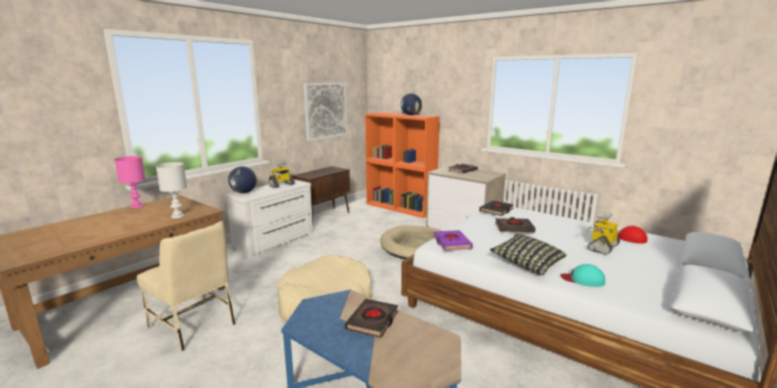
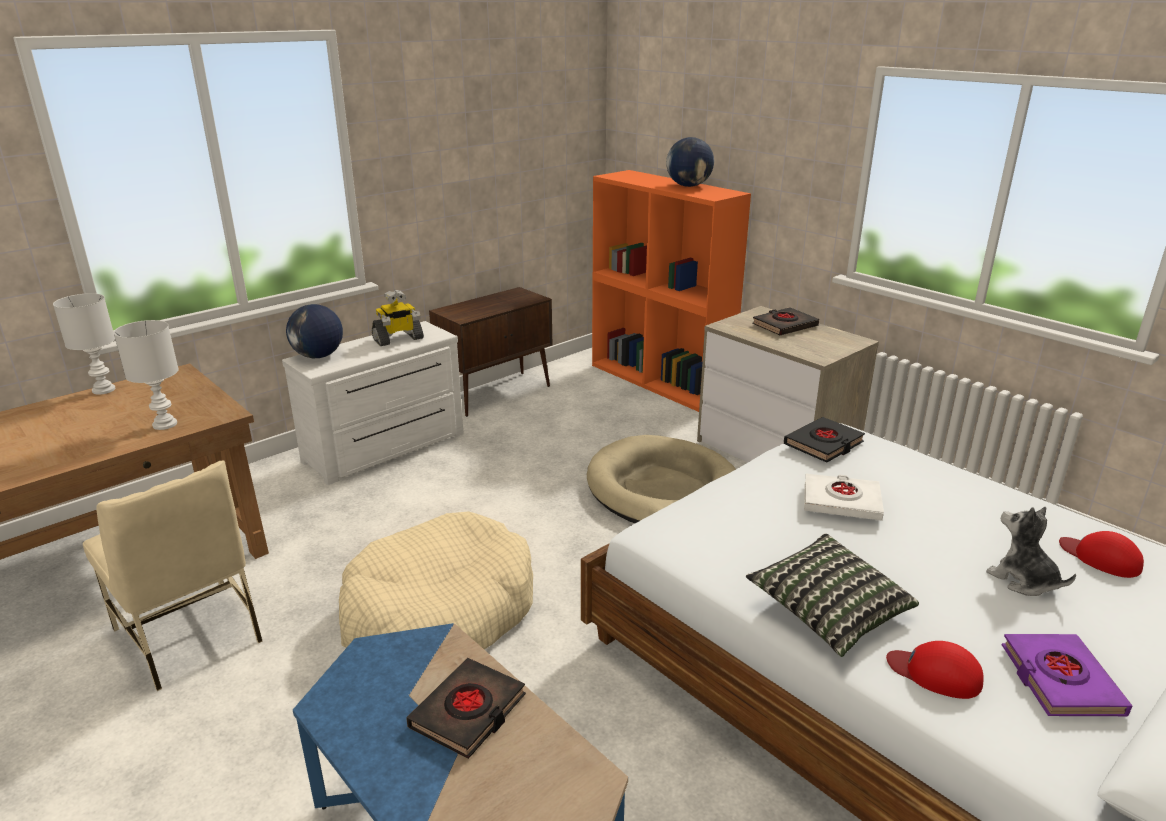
camera: 10 degrees right, 10 degrees up
(136, 206) = (102, 390): pink table lamp -> white table lamp
(325, 110) = (506, 170): picture -> none
(452, 243) = (687, 533): purple book -> purple book (1060, 680)
(514, 228) = (841, 502): black book -> white book
(583, 279) = (935, 673): turquoise cap -> red cap
(602, 247) = (1022, 580): toy robot -> plush toy

